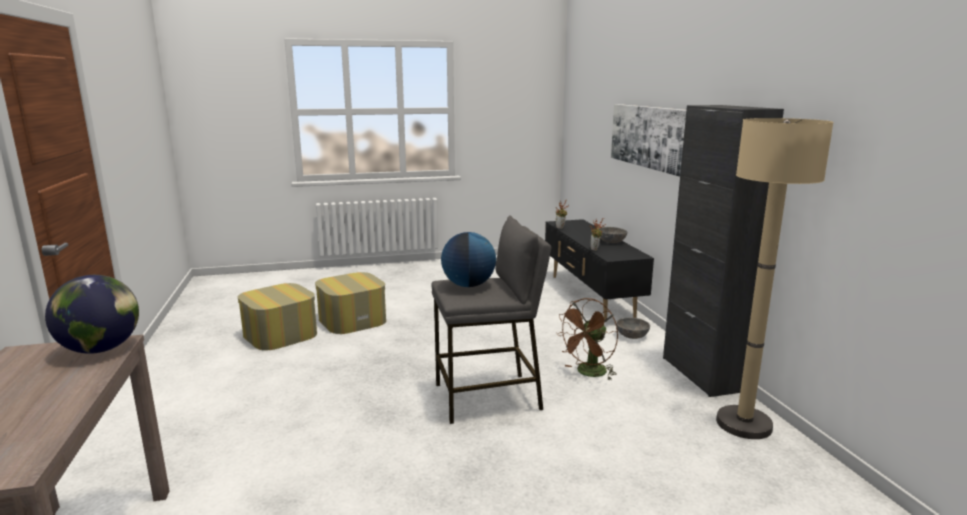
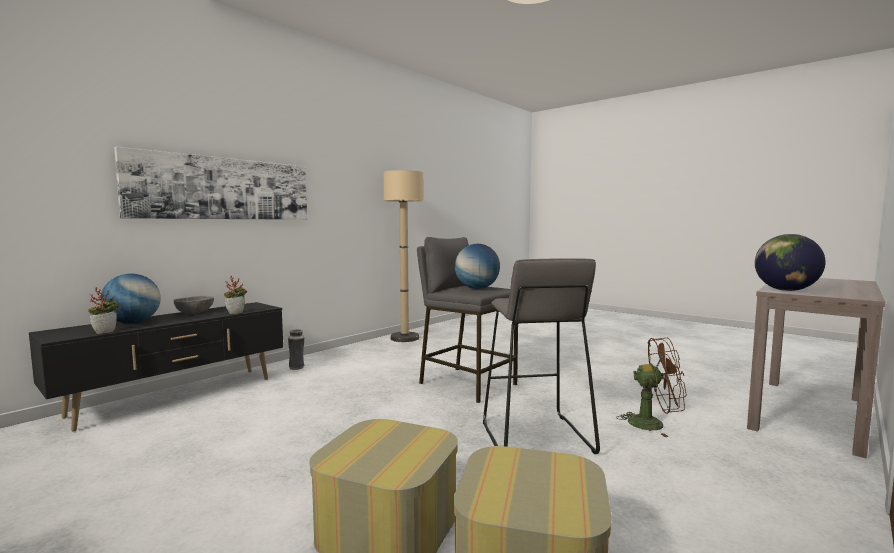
camera: 125 degrees left, 10 degrees down
(350, 380) = (534, 437): none -> grey stool
(586, 231) = (133, 322): none -> globe
(588, 373) = (387, 368): brown fan -> brown fan (653, 424)
(631, 336) = (297, 368): grey bowl -> vase
(701, 374) = (351, 348): black cabinet -> none

